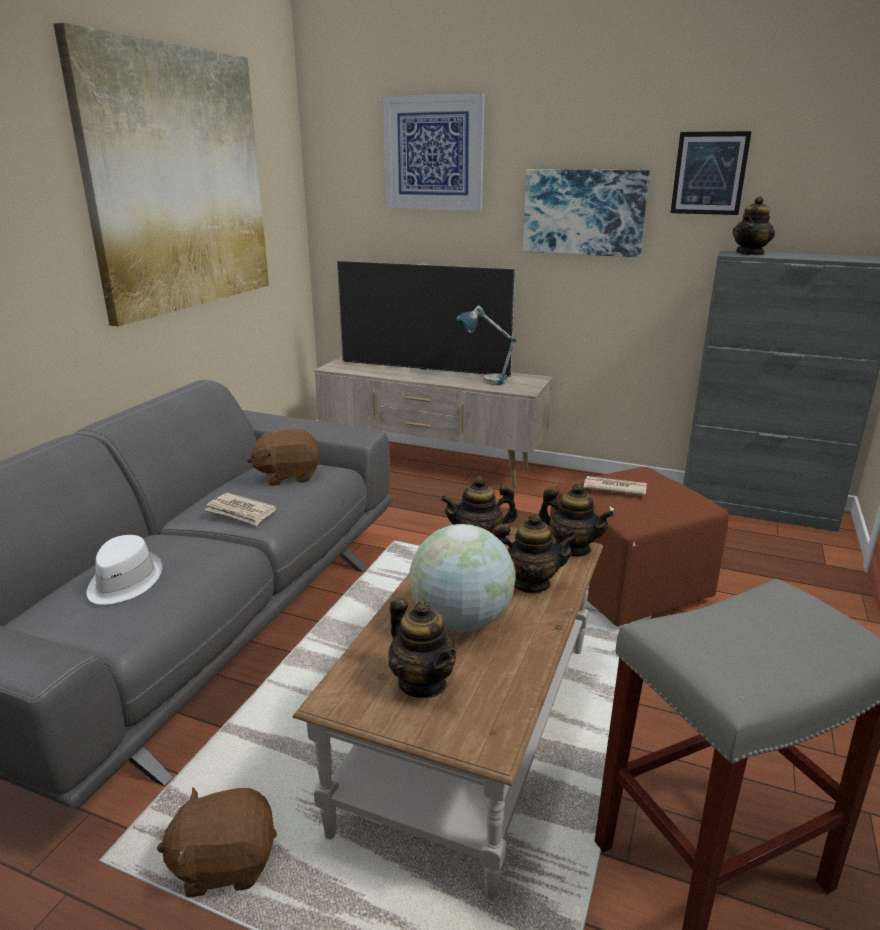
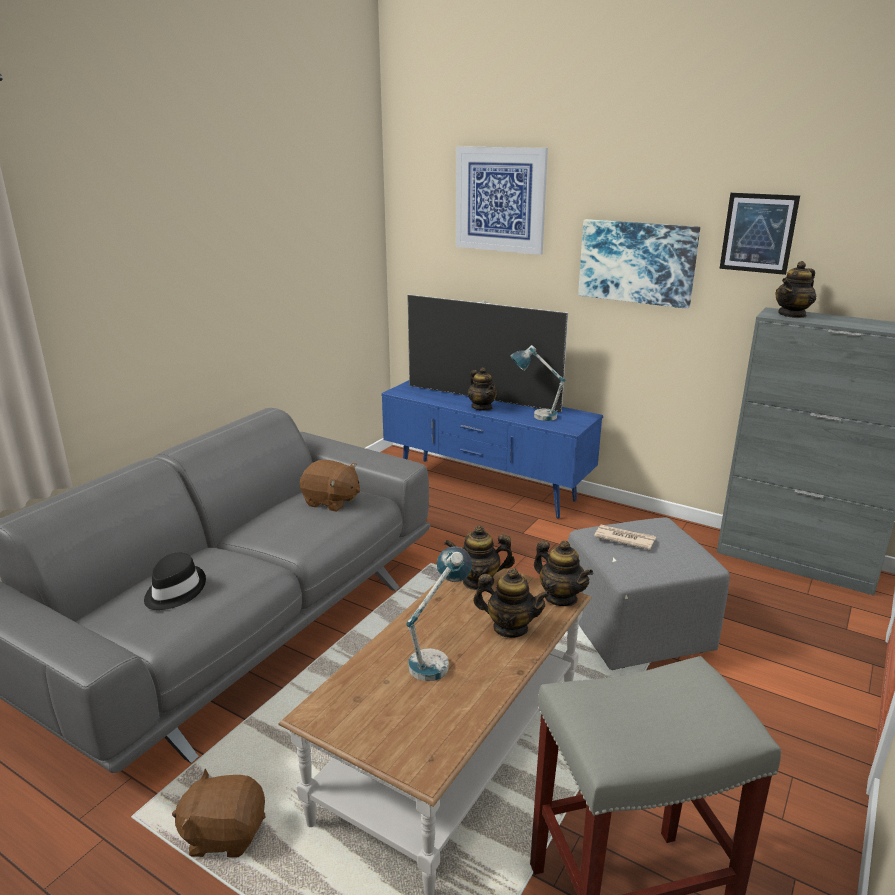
camera: 10 degrees right, 0 degrees up
(123, 581) = (174, 591): white hat -> black hat
(179, 181) = (263, 232): picture -> none
(241, 512) = (282, 534): newspaper -> none
(288, 476) = (331, 502): brown plush toy -> brown plush toy turned 150 degrees counterclockwise
(422, 682) = (388, 708): teapot -> teapot (482, 407)
(431, 464) = (485, 488): beige tv stand -> blue tv stand
(461, 621) = (438, 657): globe -> table lamp
(626, 587) = (634, 632): brown ottoman -> grey ottoman

